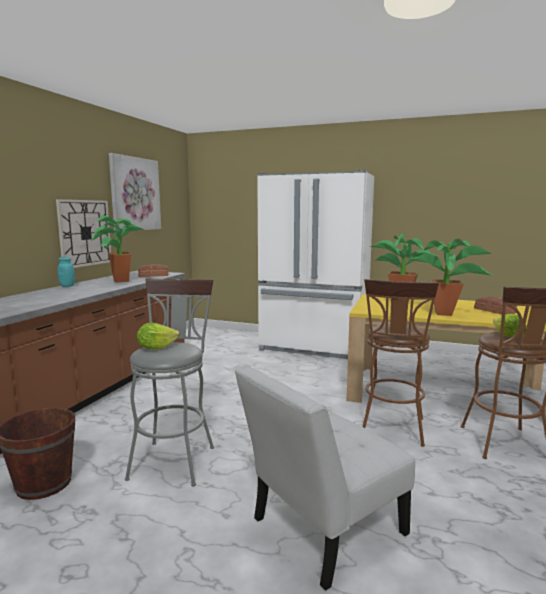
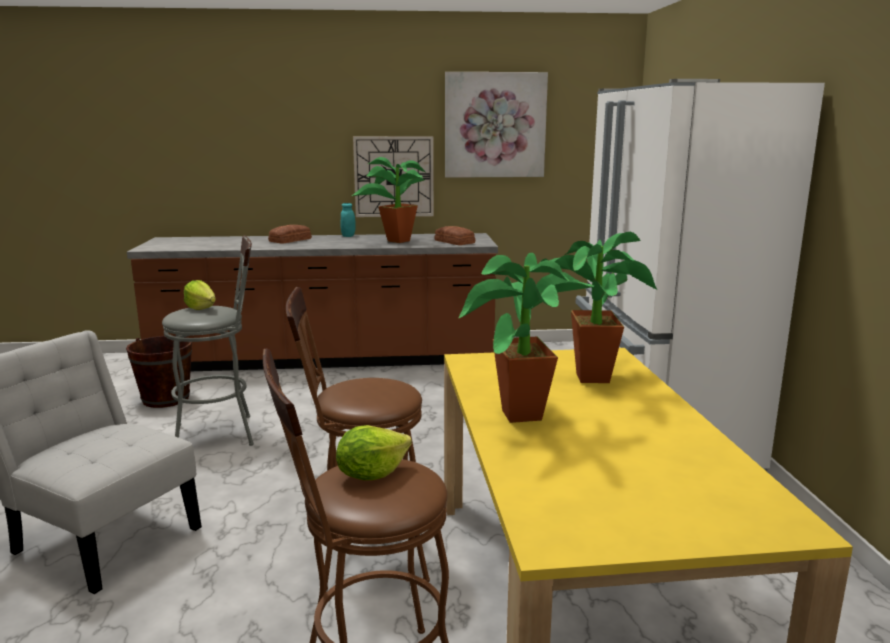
camera: 65 degrees right, 5 degrees up
(494, 310) = (627, 464): bread -> bread (291, 240)

